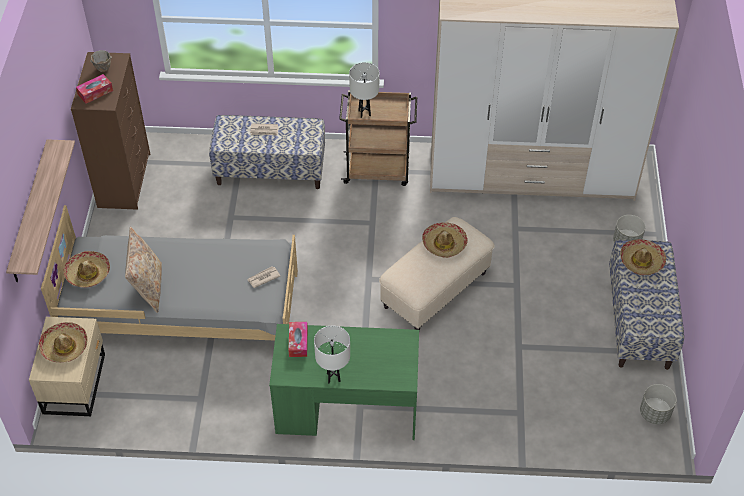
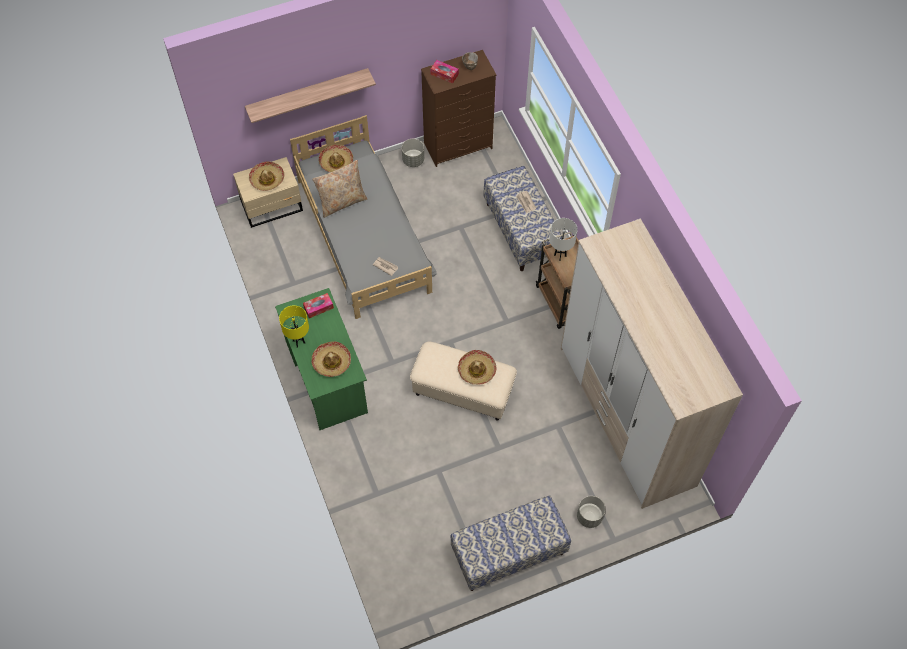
camera: 65 degrees right, 10 degrees up
(333, 377) = (299, 342): white table lamp -> yellow table lamp
(641, 261) = (536, 522): hat -> hat (331, 362)
(654, 413) = (422, 592): grey planter -> grey planter (413, 160)

